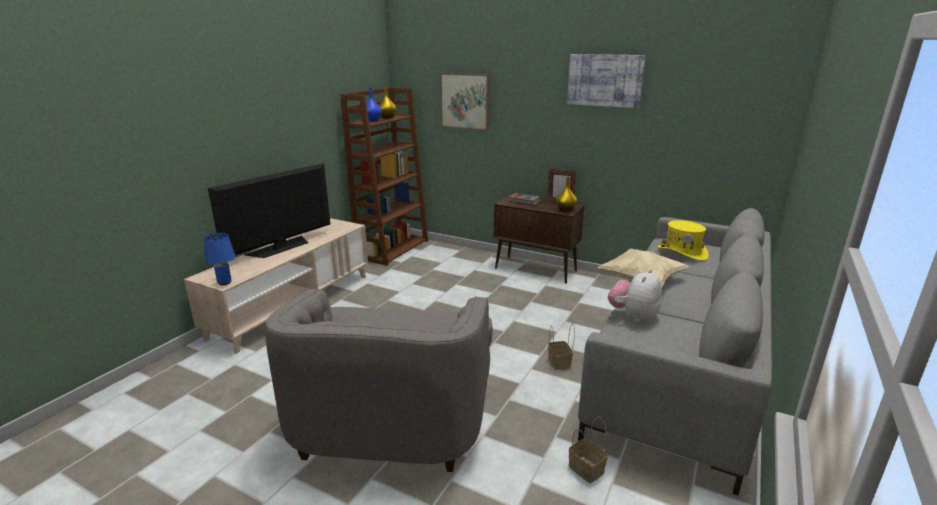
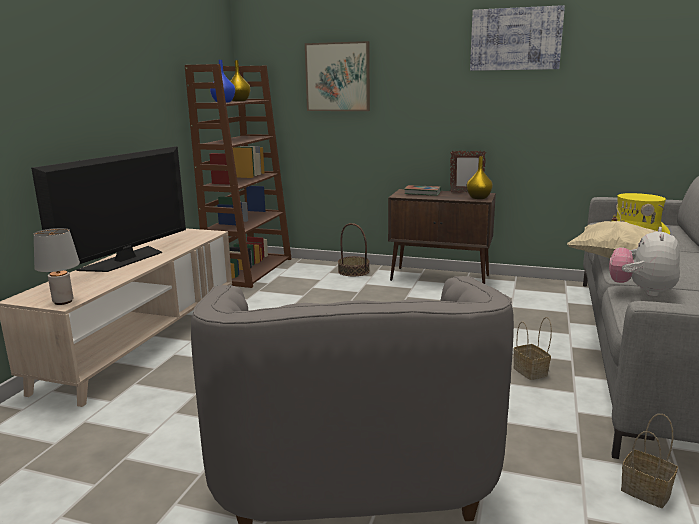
camera: 10 degrees left, 5 degrees down
(224, 282) = (62, 302): blue table lamp -> grey table lamp
(471, 257) = (353, 271): none -> basket

